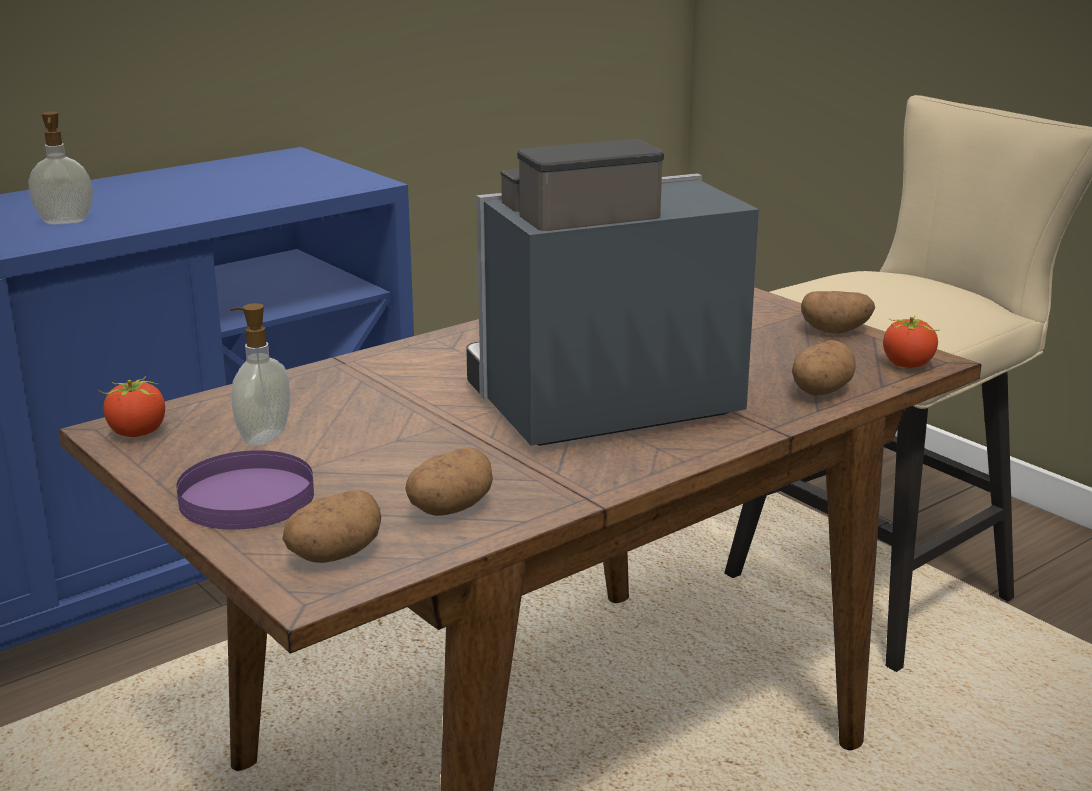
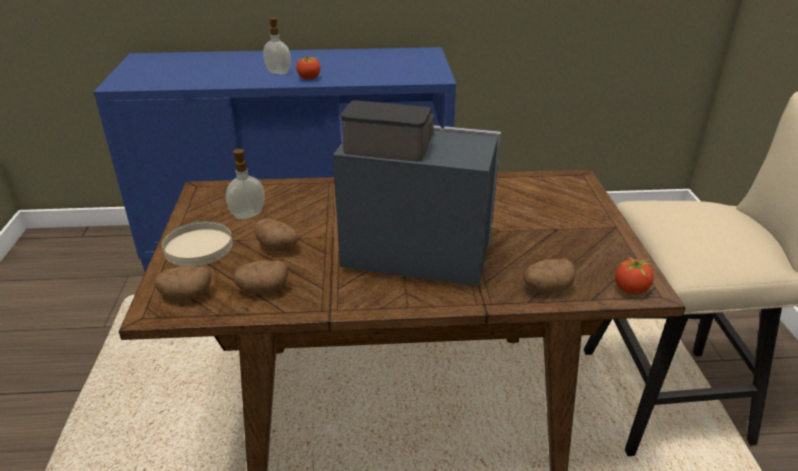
camera: 35 degrees right, 10 degrees up
(137, 433) = (207, 194): tomato -> tomato (309, 78)
(246, 498) = (198, 247): purple plate -> beige plate
(835, 331) = (617, 247): potato -> potato (278, 247)

